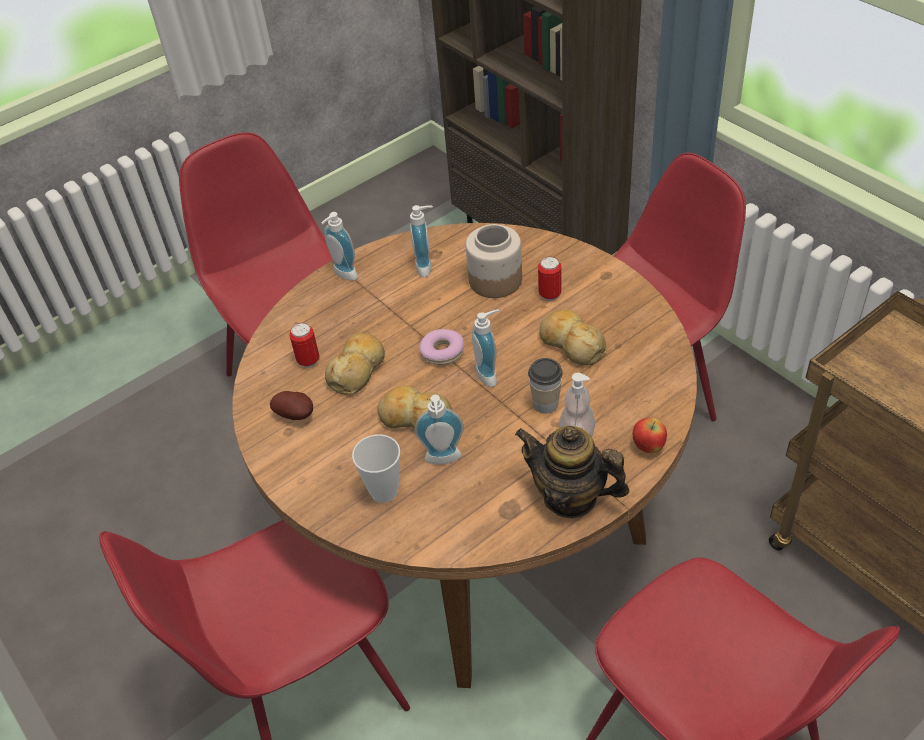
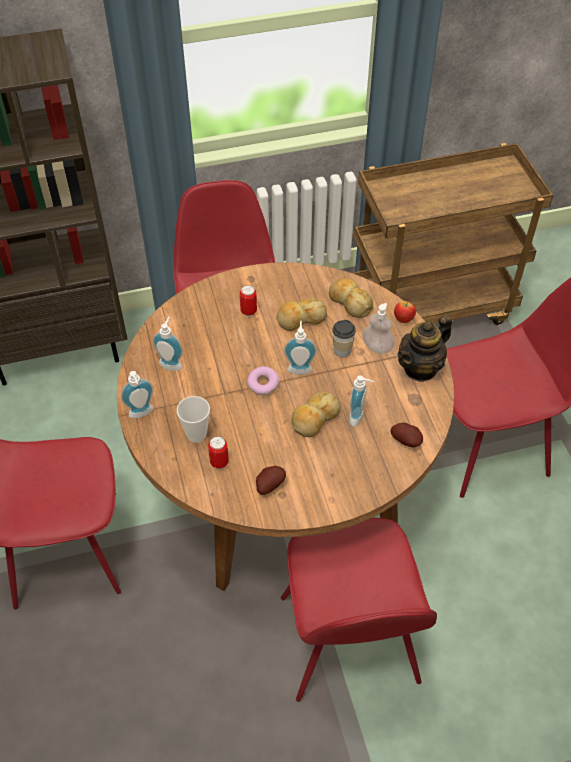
camera: 70 degrees left, 5 degrees up
(358, 370) = (248, 436): bread -> bread (350, 302)
(384, 491) = (367, 456): cup -> cup (196, 434)
(432, 525) = (407, 440): none -> potato
(495, 280) = (214, 333): jar -> none

